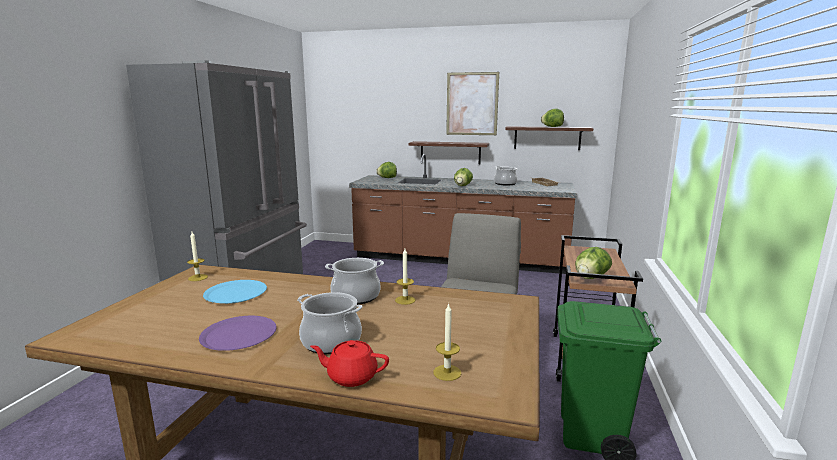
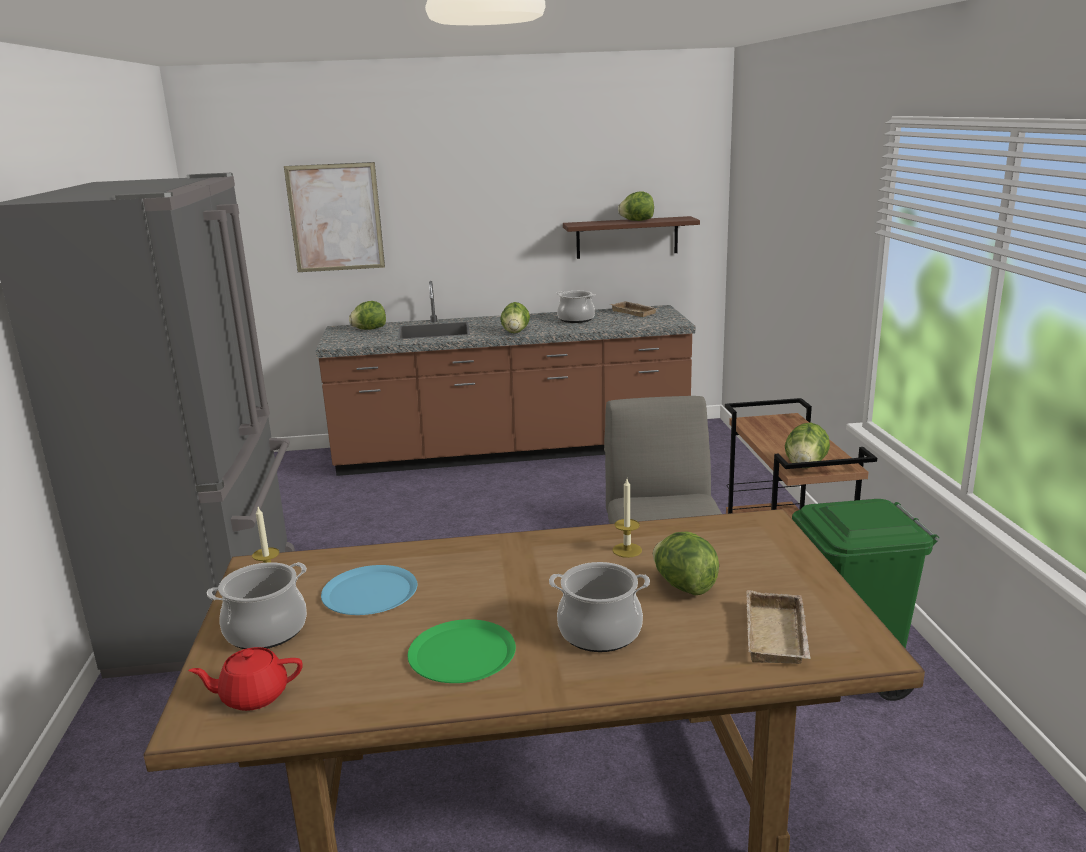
camera: 20 degrees left, 5 degrees up
(239, 334) = (462, 653): purple plate -> green plate
(351, 376) = (677, 670): red teapot -> red teapot (253, 696)
(355, 296) = (555, 559): cooking pot -> cooking pot (266, 631)
(417, 327) = (683, 586): none -> lettuce
(447, 372) = (779, 636): candle -> beige tray
(450, 152) = (471, 273): shelf -> none
(472, 104) = (502, 189): picture -> picture (335, 217)

